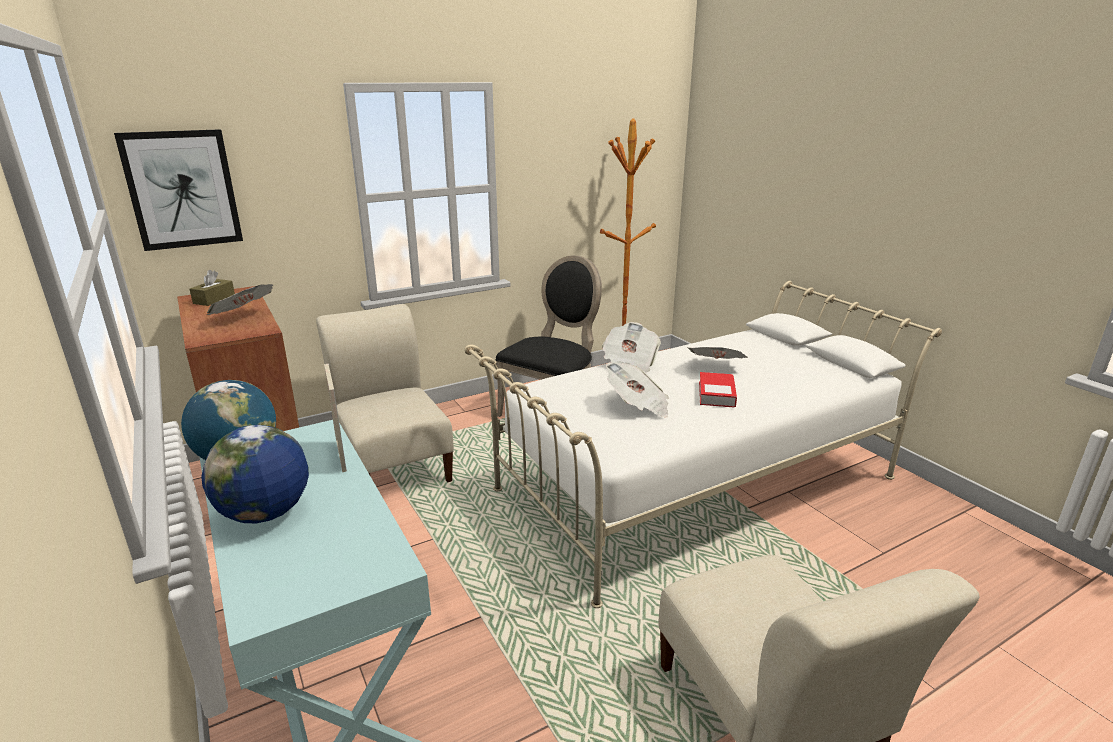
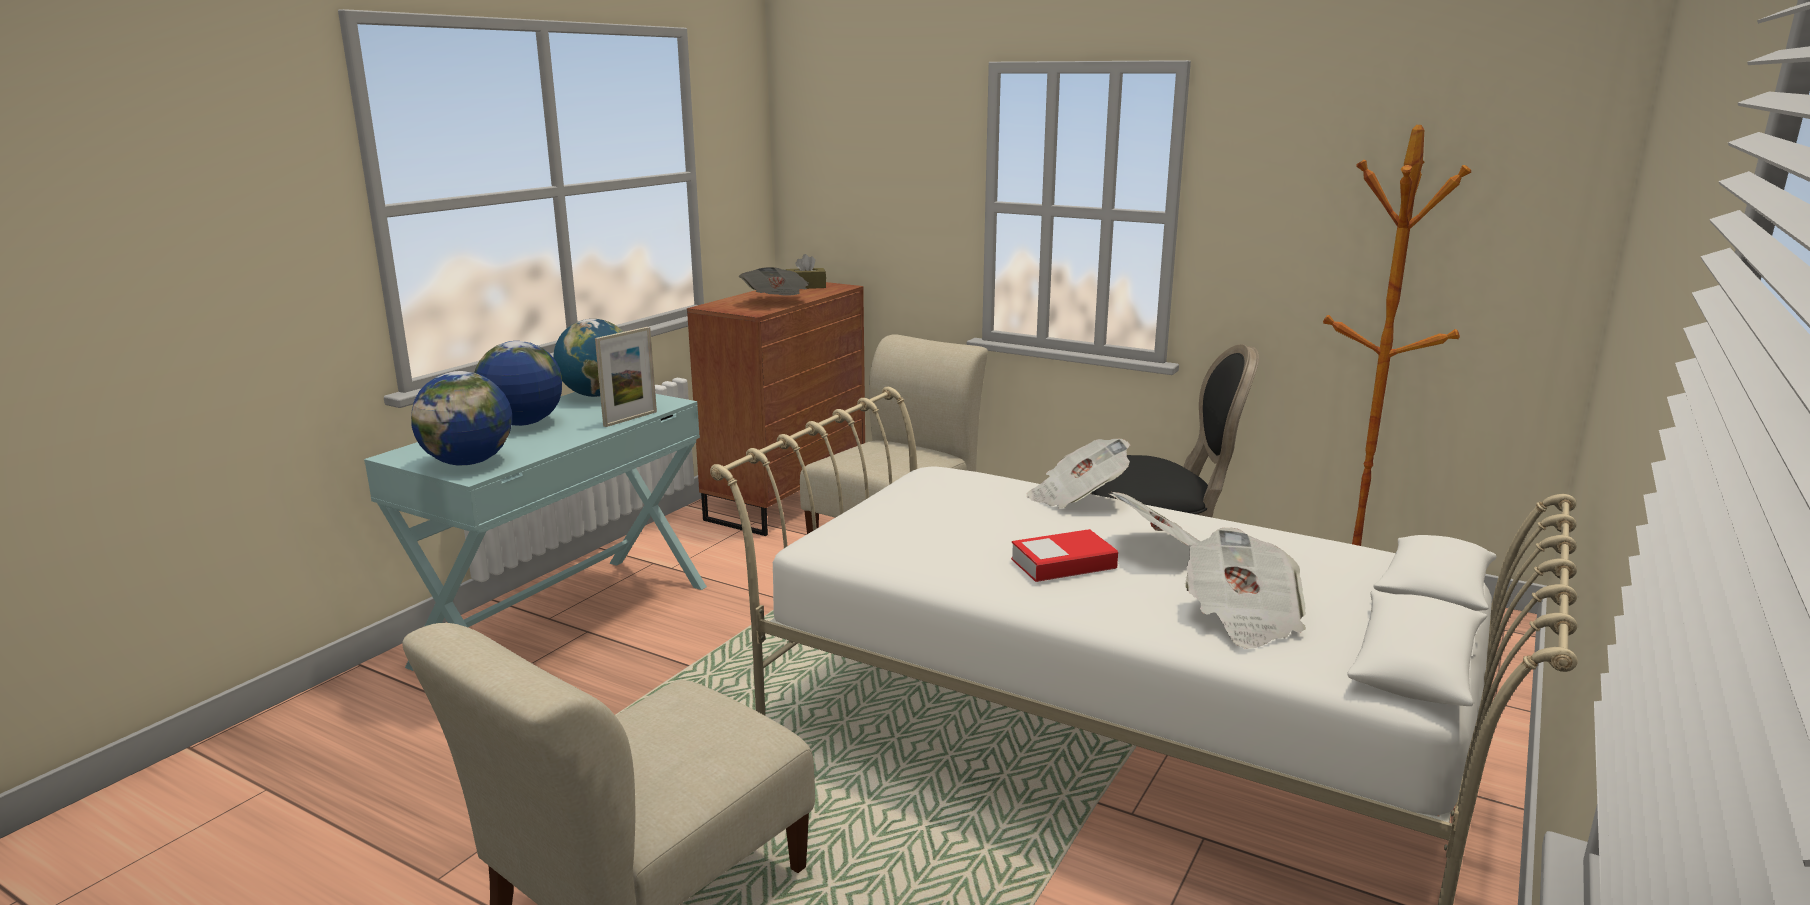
camera: 60 degrees right, 5 degrees down
(182, 189) = (824, 171): picture -> none
(350, 565) = (468, 462): none -> globe
(638, 406) = (954, 526): newspaper -> newspaper (1242, 618)

